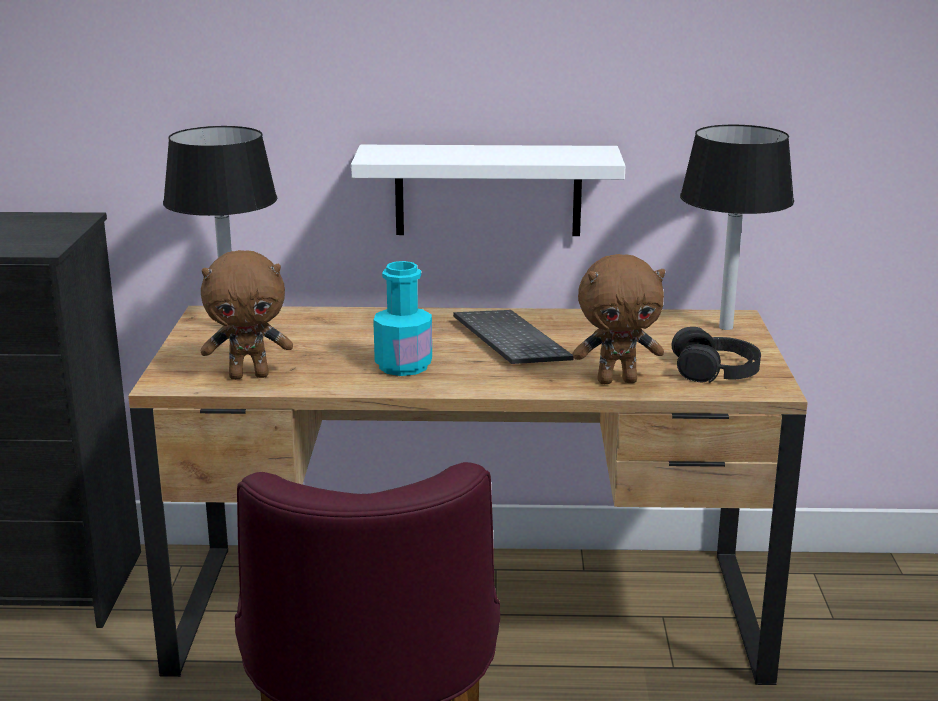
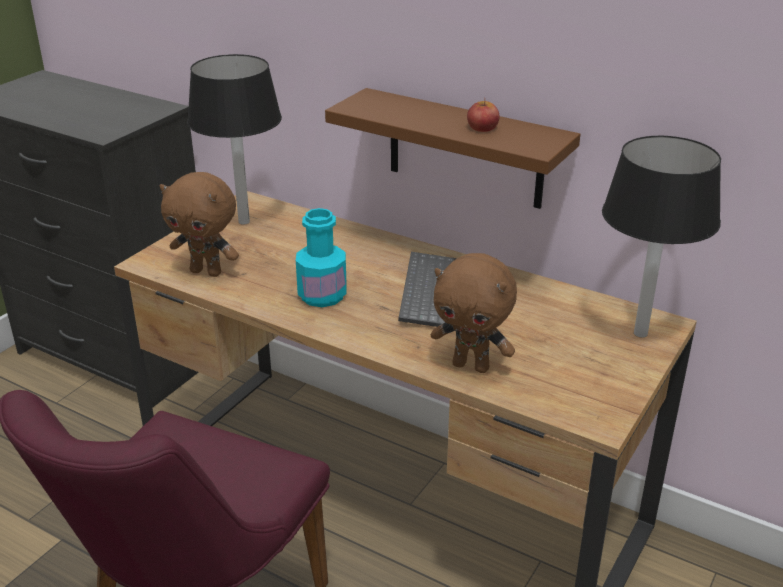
camera: 30 degrees right, 10 degrees up
(488, 190) = (465, 149): white shelf -> brown shelf
(528, 153) = (482, 127): none -> apple
(715, 370) = (573, 381): black headphones -> none

